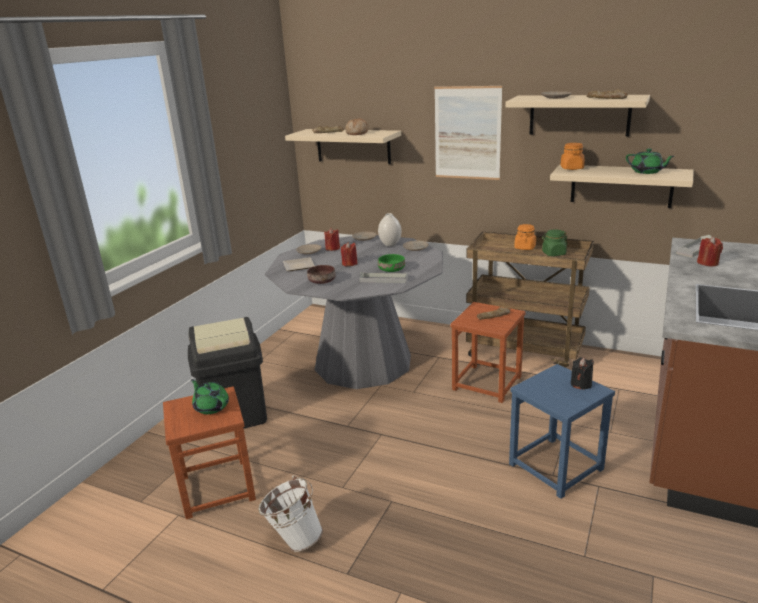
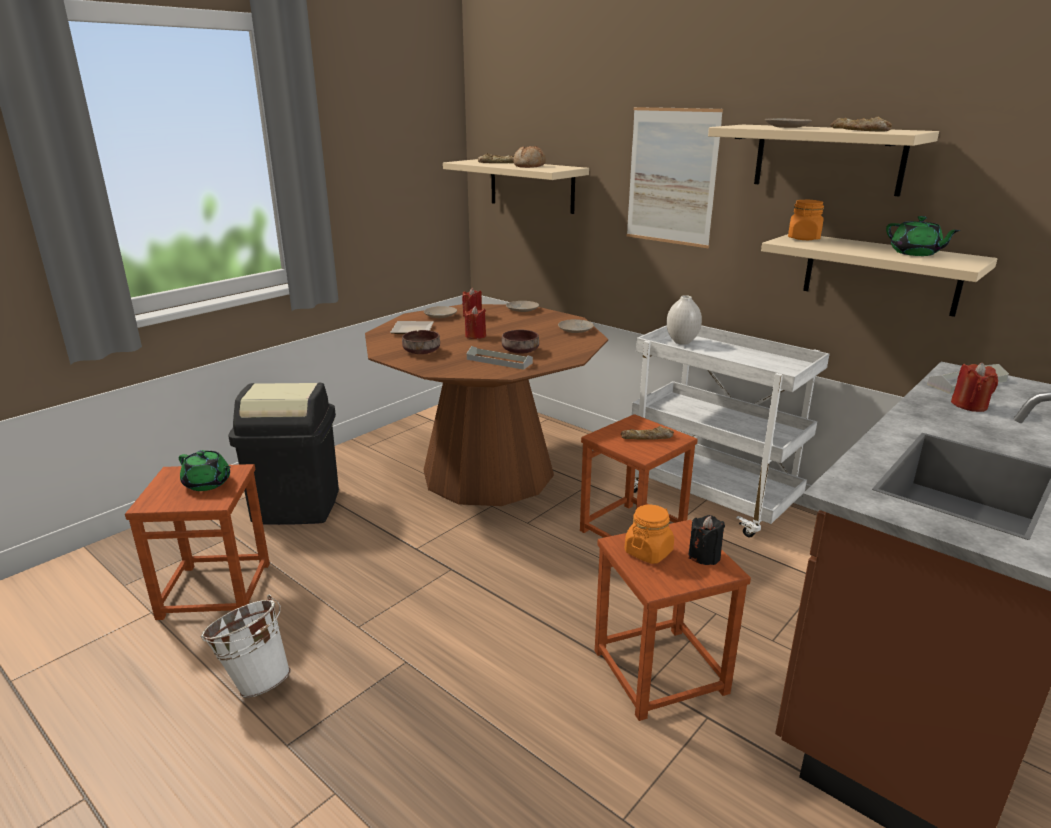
camera: 15 degrees right, 0 degrees up
(211, 407) = (208, 484): green teapot -> green teapot turned 150 degrees clockwise
(363, 362) = (488, 472): grey dining table -> brown dining table
(390, 244) = (547, 321): white vase -> white vase (681, 342)
(392, 270) = (521, 351): green bowl -> brown bowl
(525, 247) = (727, 349): orange jar -> orange jar (648, 552)
(525, 351) = (713, 499): brown cart -> white cart
(553, 253) = (762, 363): green jar -> none
(556, 467) = (660, 672): blue stool -> brown stool

